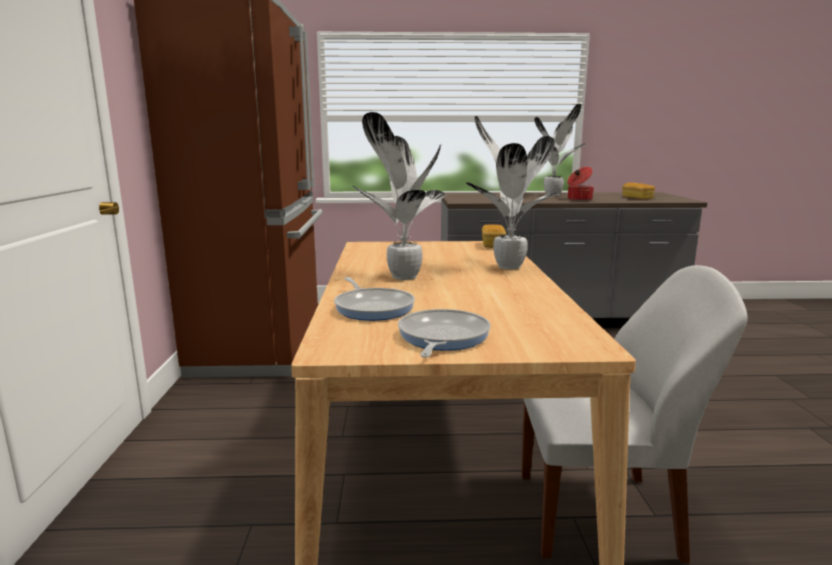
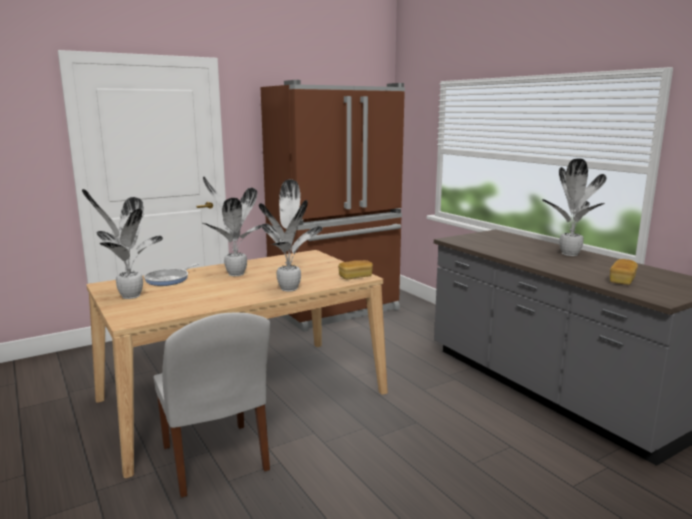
camera: 60 degrees right, 0 degrees up
(441, 338) = (128, 296): frying pan -> potted plant
(578, 199) = (550, 264): cooking pot -> none

